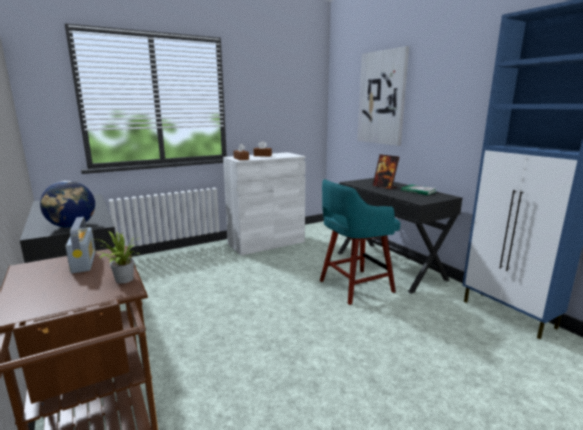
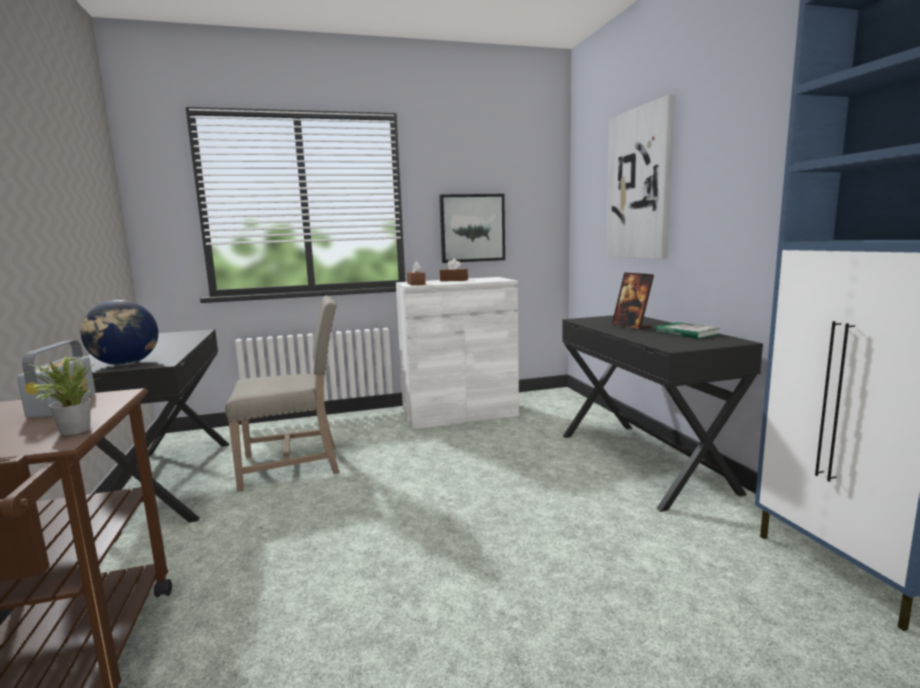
camera: 15 degrees right, 5 degrees down
(173, 285) = (294, 465): none -> beige chair
(269, 119) = (472, 228): none -> picture
(354, 286) = (563, 490): turquoise stool -> none

